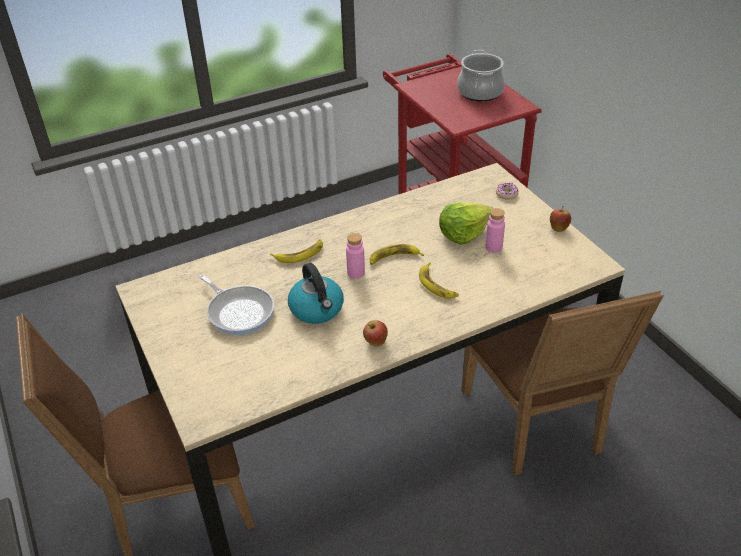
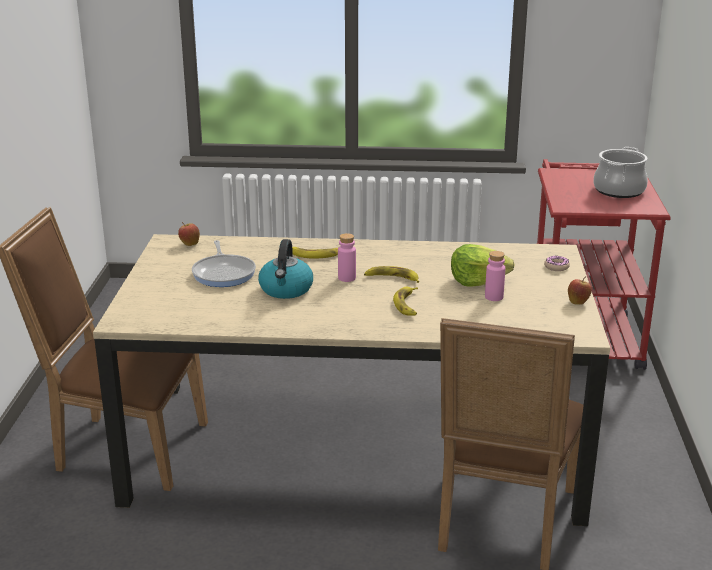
camera: 30 degrees right, 15 degrees down
(375, 342) = (308, 322): apple -> apple (189, 244)

